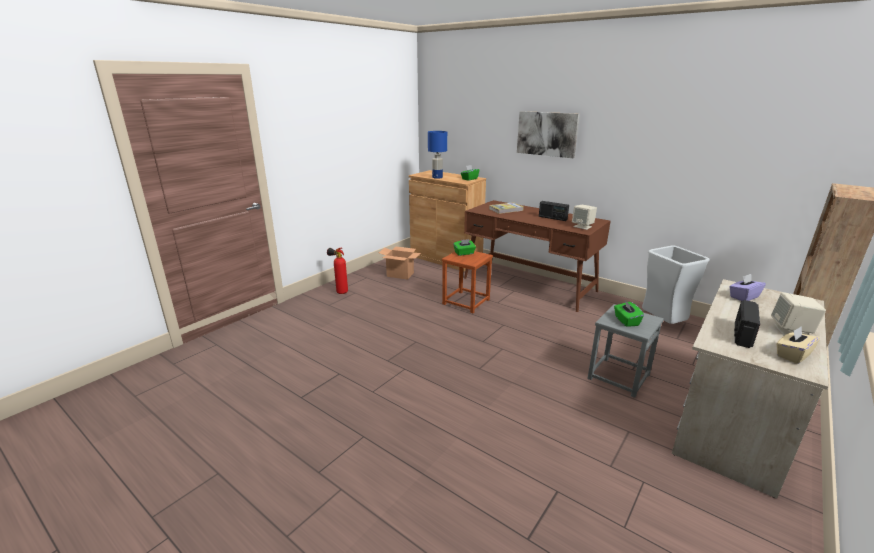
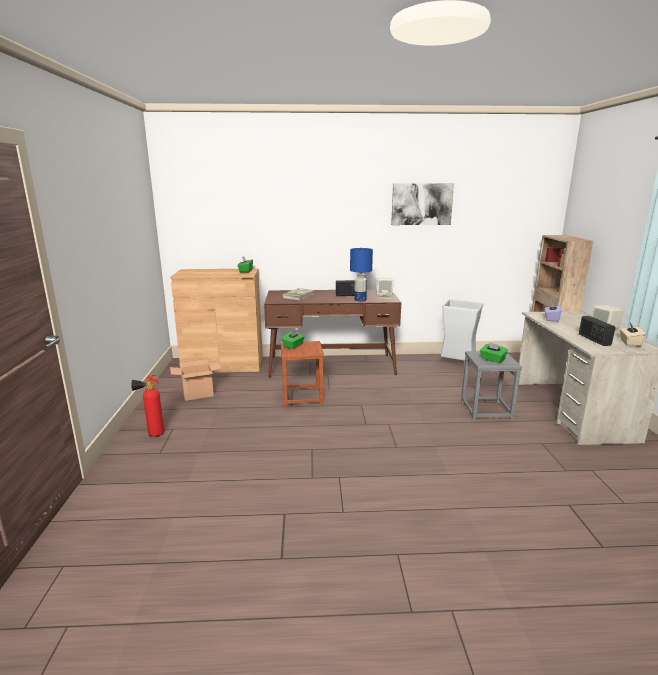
camera: 40 degrees left, 5 degrees down
(437, 177) = (209, 274): blue table lamp -> blue table lamp (360, 300)
(547, 134) = (321, 217): picture -> picture (421, 204)

